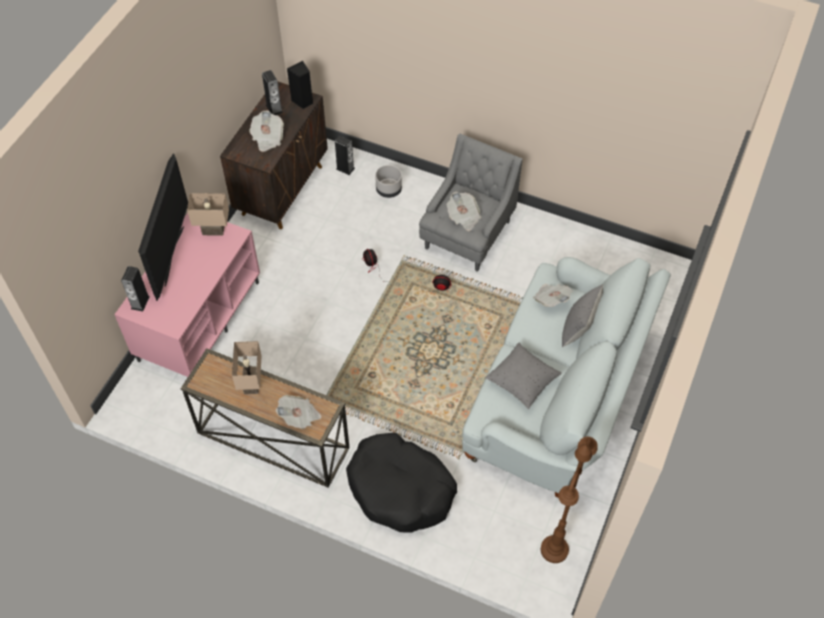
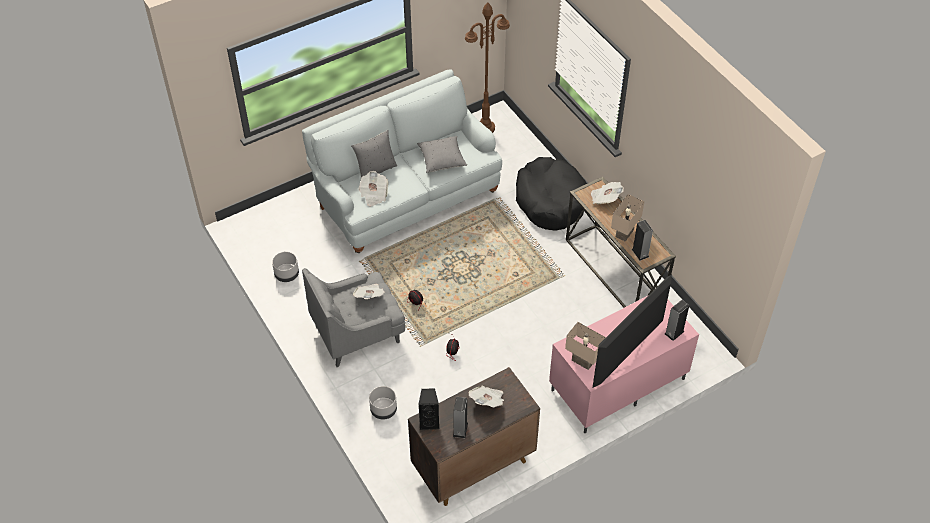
camera: 145 degrees left, 5 degrees down
(345, 168) = (402, 454): speaker -> speaker (640, 253)
(581, 250) = (287, 275): none -> grey planter

